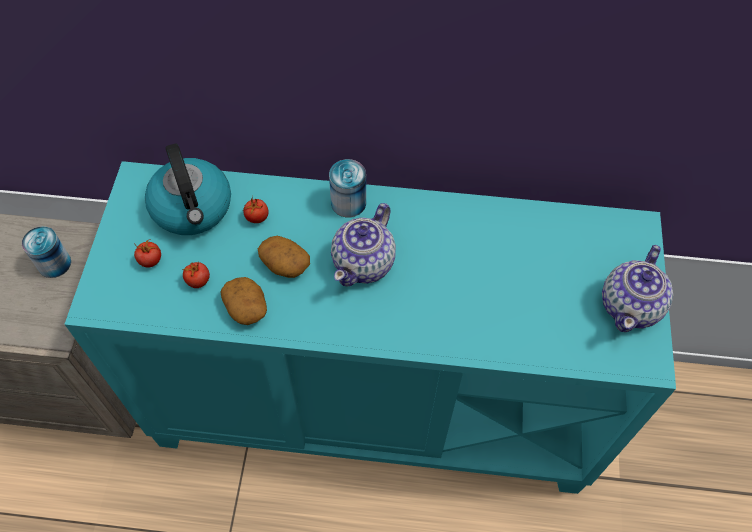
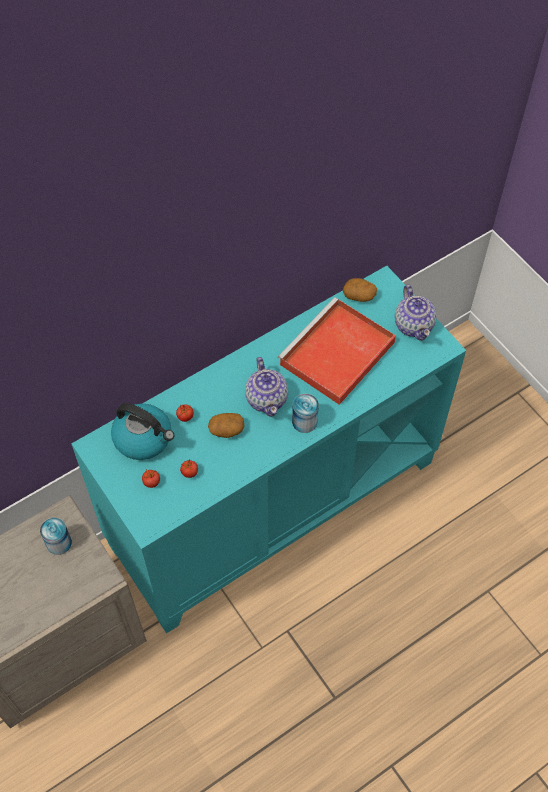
camera: 40 degrees left, 0 degrees up
(247, 308) = (230, 466): potato -> potato (359, 295)
(348, 202) = (226, 373): can -> can (304, 421)
(495, 272) = (336, 355): none -> red tray

